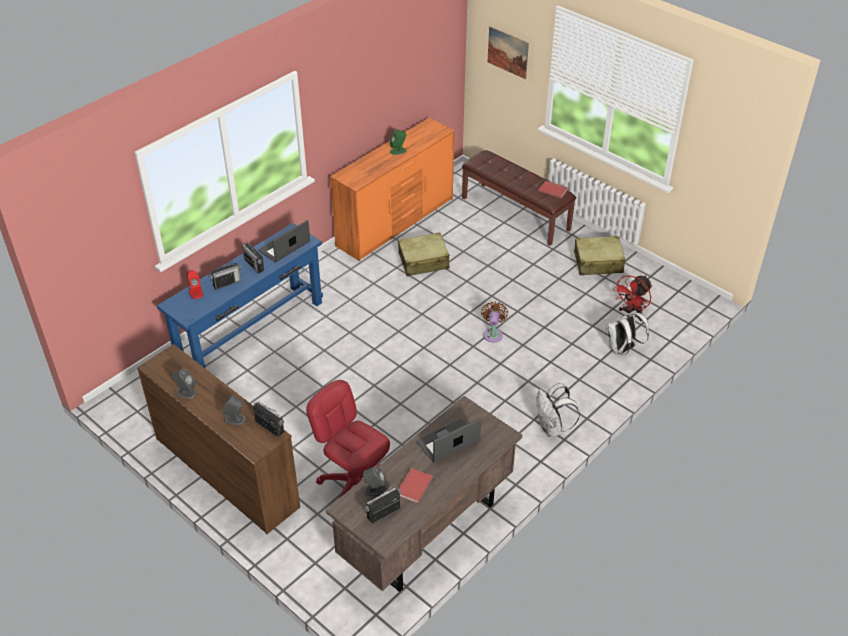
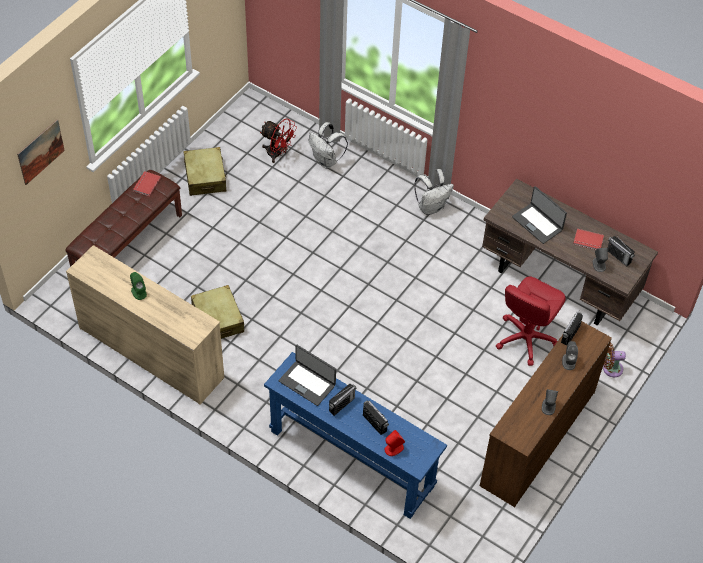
camera: 100 degrees left, 10 degrees up
(396, 222) = (151, 352): orange dresser -> beige dresser
(493, 333) = (320, 254): brown fan -> brown fan (610, 368)

